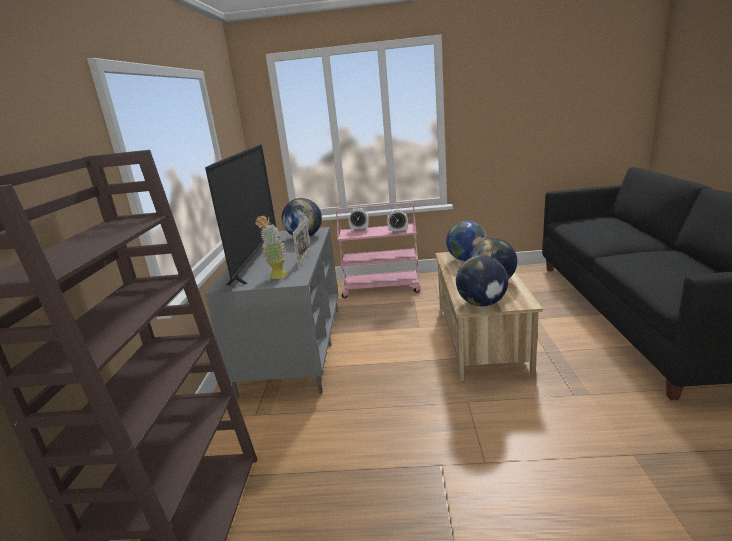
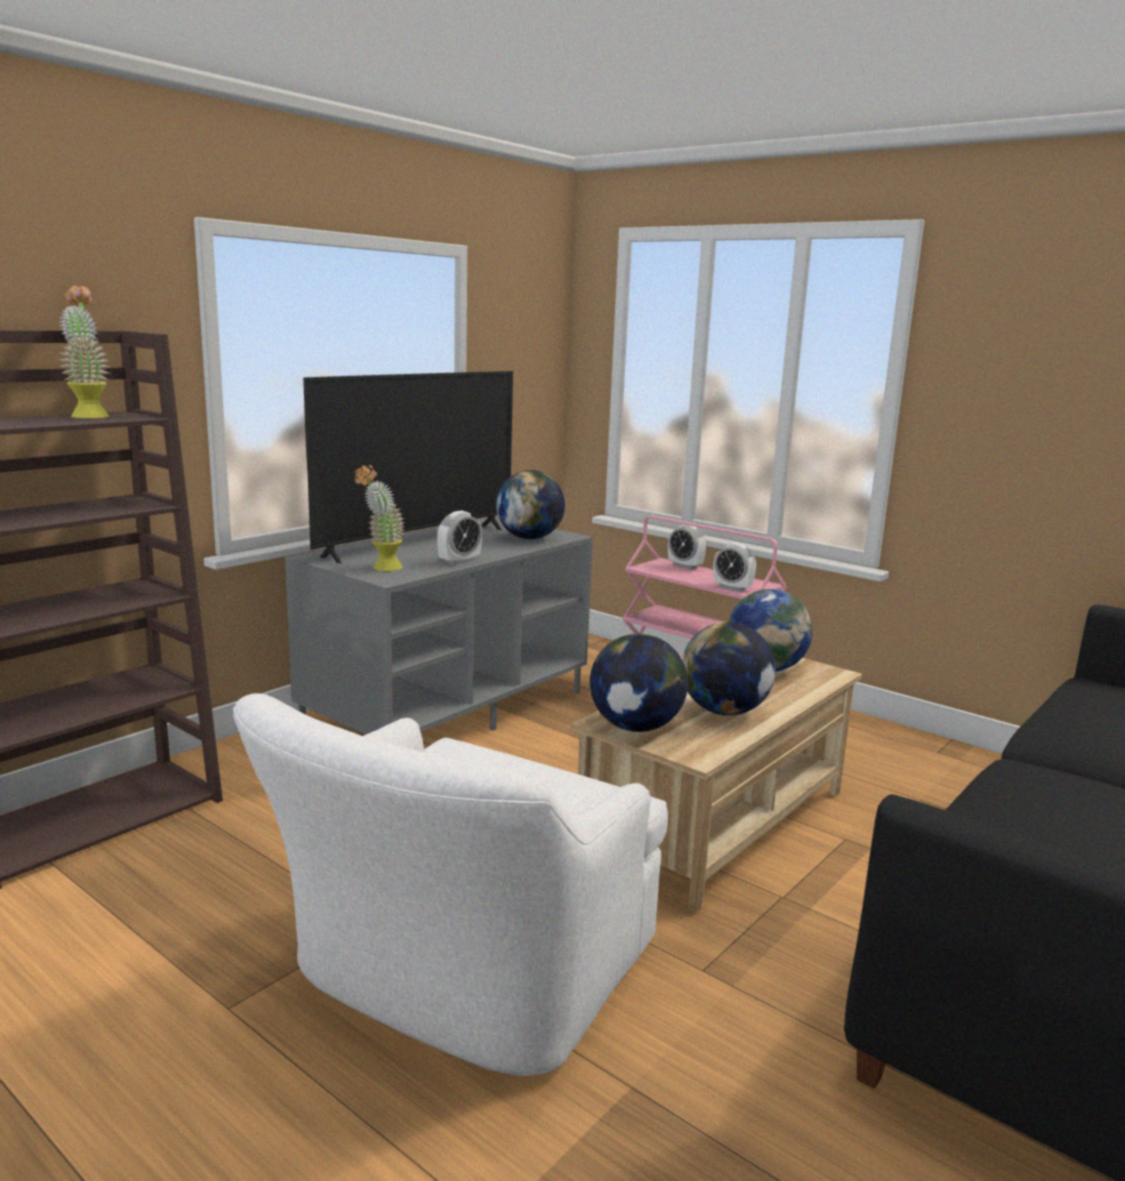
camera: 35 degrees right, 5 degrees down
(101, 229) = (89, 415): none -> potted plant
(305, 259) = (459, 561): picture frame -> alarm clock
(513, 460) = (460, 977): none -> white armchair

